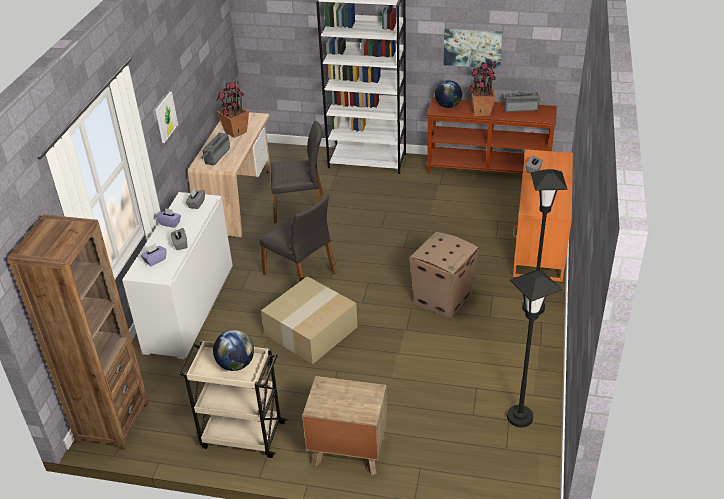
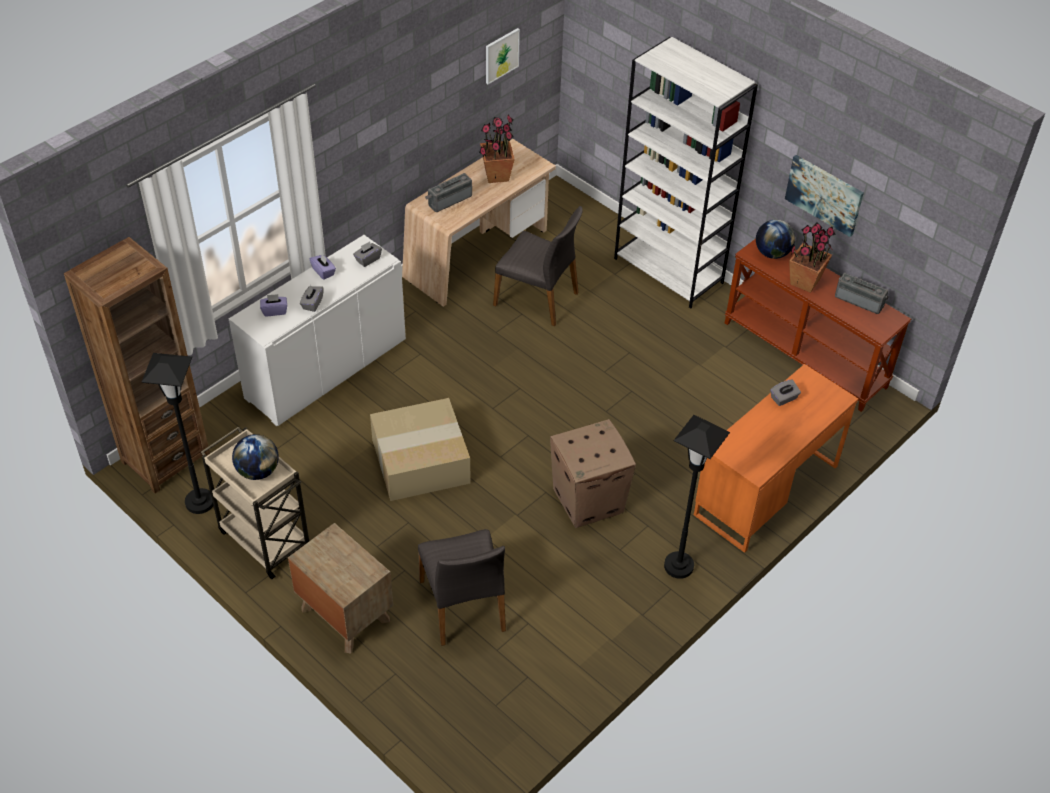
camera: 30 degrees right, 10 degrees up
(165, 117) = (380, 143): picture -> picture (501, 55)
(301, 273) = (468, 385): grey chair -> grey chair (464, 606)
(520, 417) = (541, 681): black floor lamp -> black floor lamp (200, 502)

